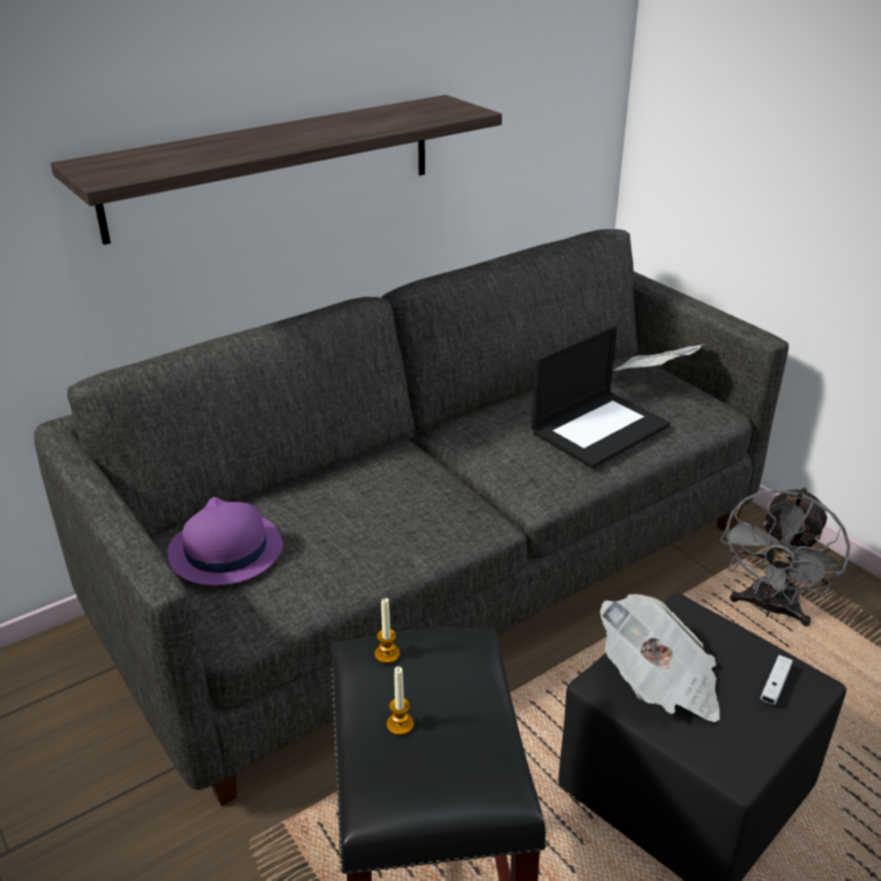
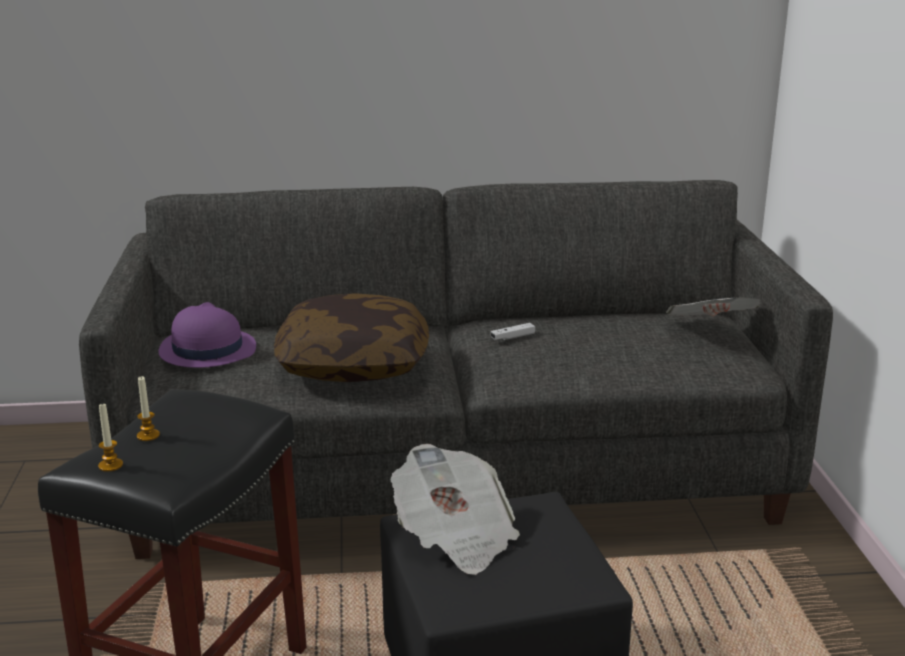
camera: 30 degrees right, 10 degrees down
(273, 166) = (368, 61): shelf -> none
(387, 654) = (188, 398): candle -> candle (110, 465)
(390, 515) = (353, 364): none -> pillow
(599, 428) = (604, 351): laptop -> none
(770, 608) = (746, 595): grey fan -> none
(775, 685) = (557, 572): white game controller -> white game controller (512, 337)

